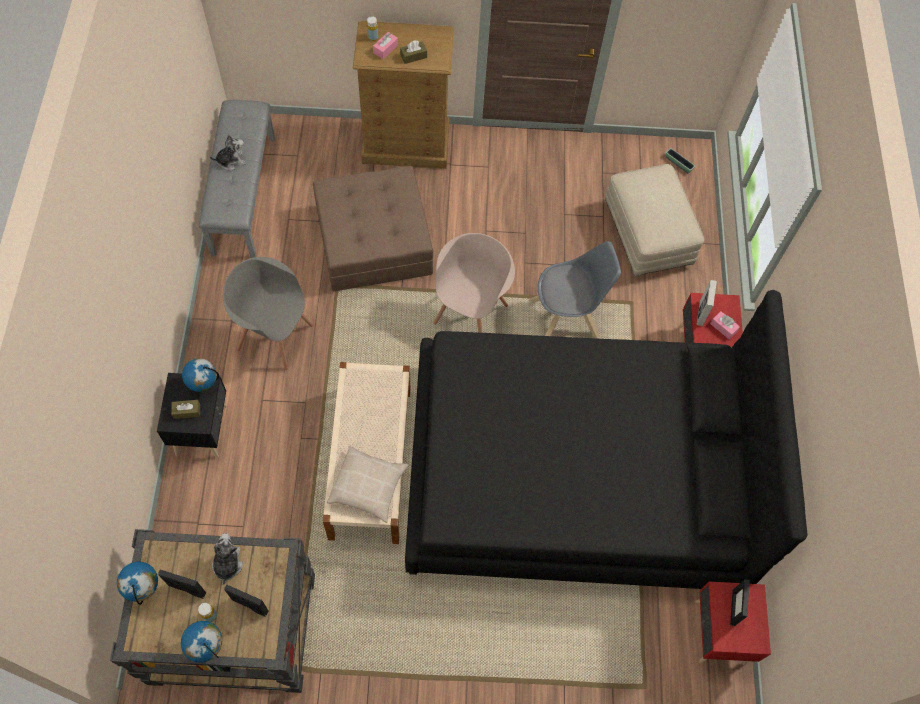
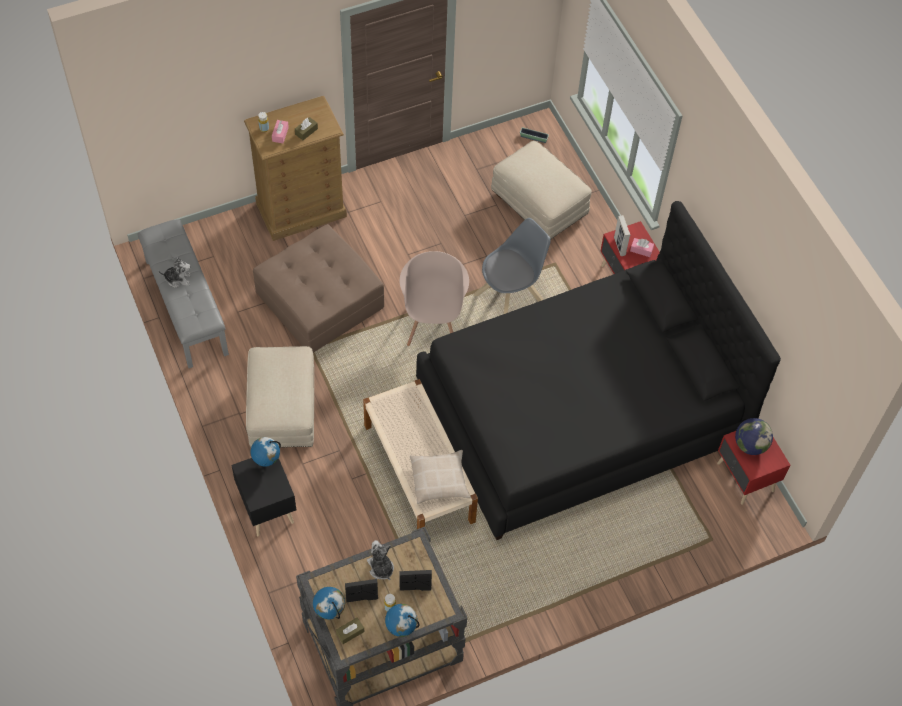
camera: 25 degrees left, 5 degrees down
(187, 411) = (265, 487): brown tissue box -> brown tissue box (350, 632)
(231, 161) = (178, 279): plush toy -> plush toy turned 45 degrees clockwise
(274, 336) = (282, 410): grey chair -> beige ottoman
(734, 607) = (750, 445): picture frame -> globe

